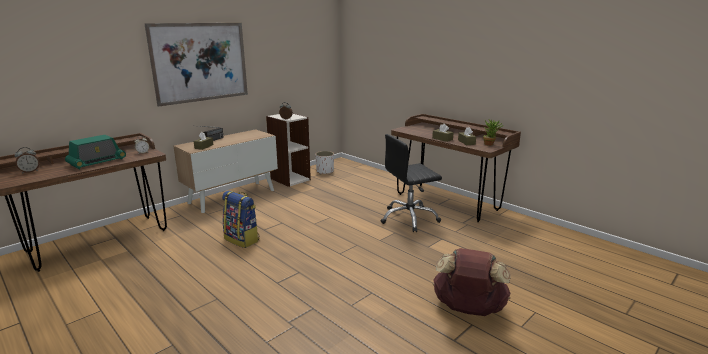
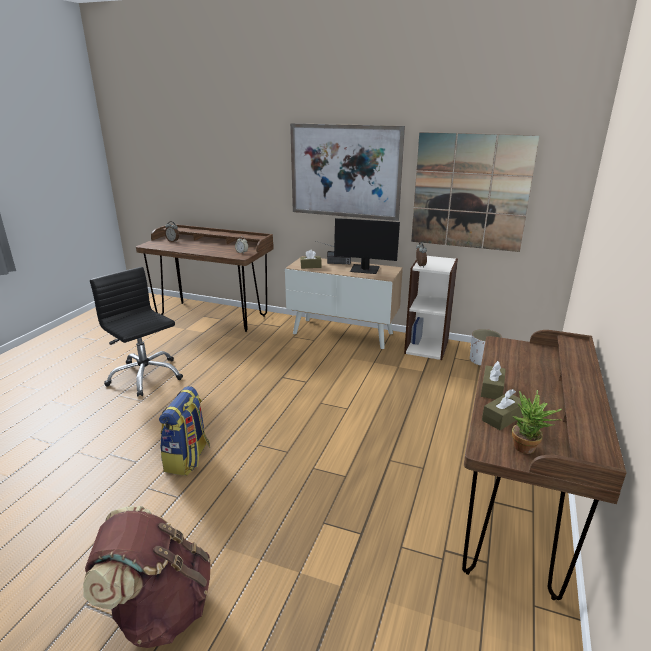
camera: 65 degrees right, 5 degrees up
(97, 162) = (206, 248): radio -> none
(242, 136) = (365, 270): none -> monitor
(242, 239) = (253, 373): backpack -> backpack (188, 459)
(286, 65) = (470, 192): none -> picture
(409, 218) = (403, 479): black office chair -> black office chair (145, 376)

